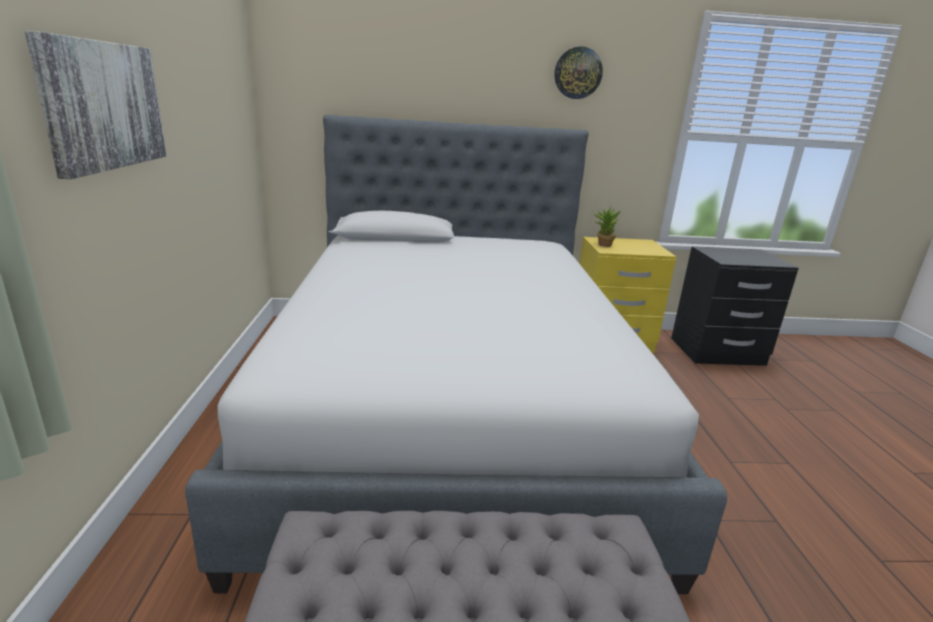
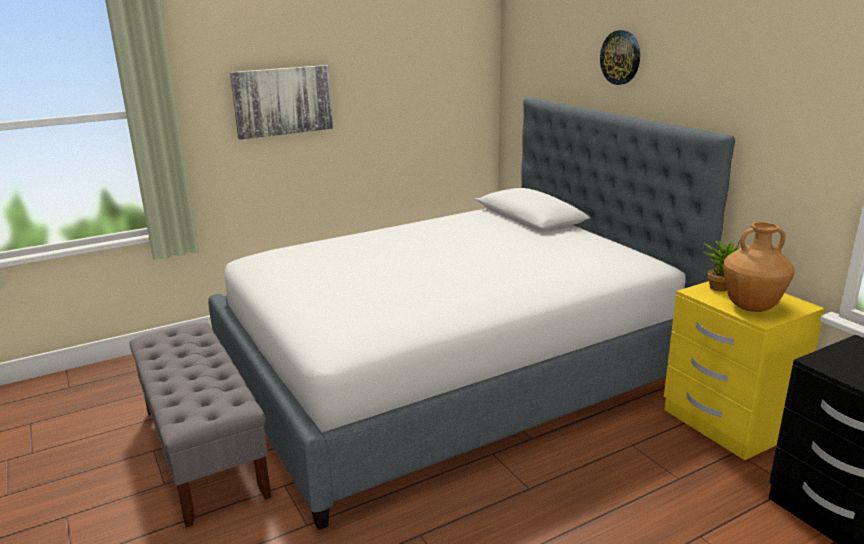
camera: 65 degrees right, 0 degrees up
(578, 73) = (736, 62): wall clock -> wall clock (620, 57)
(641, 249) = (750, 307): none -> brown vase

